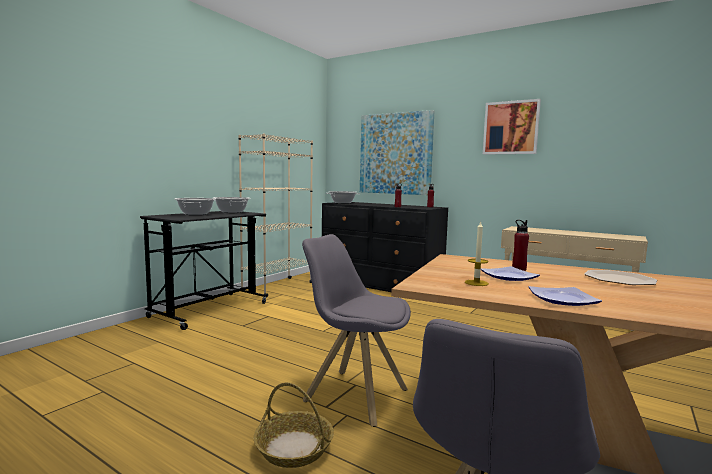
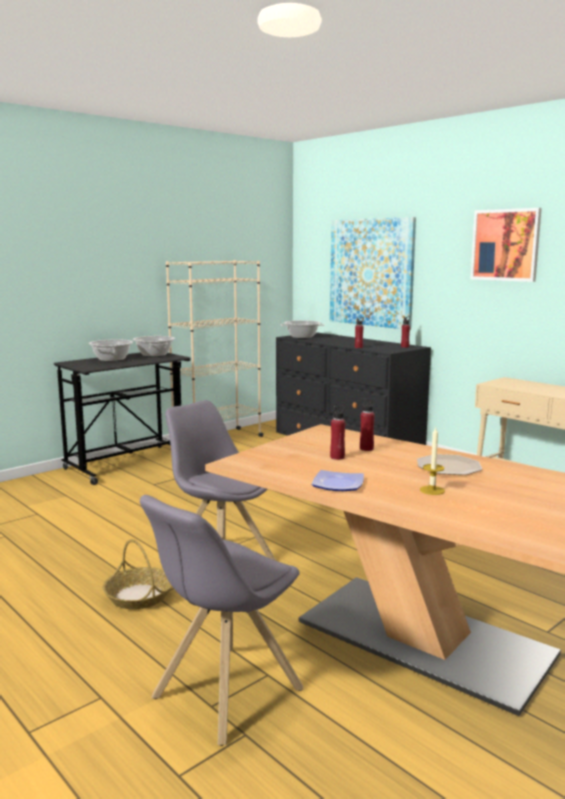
camera: 15 degrees right, 5 degrees up
(476, 283) = (291, 462): candle -> candle (432, 490)
(509, 276) = (337, 457): plate -> red bottle

